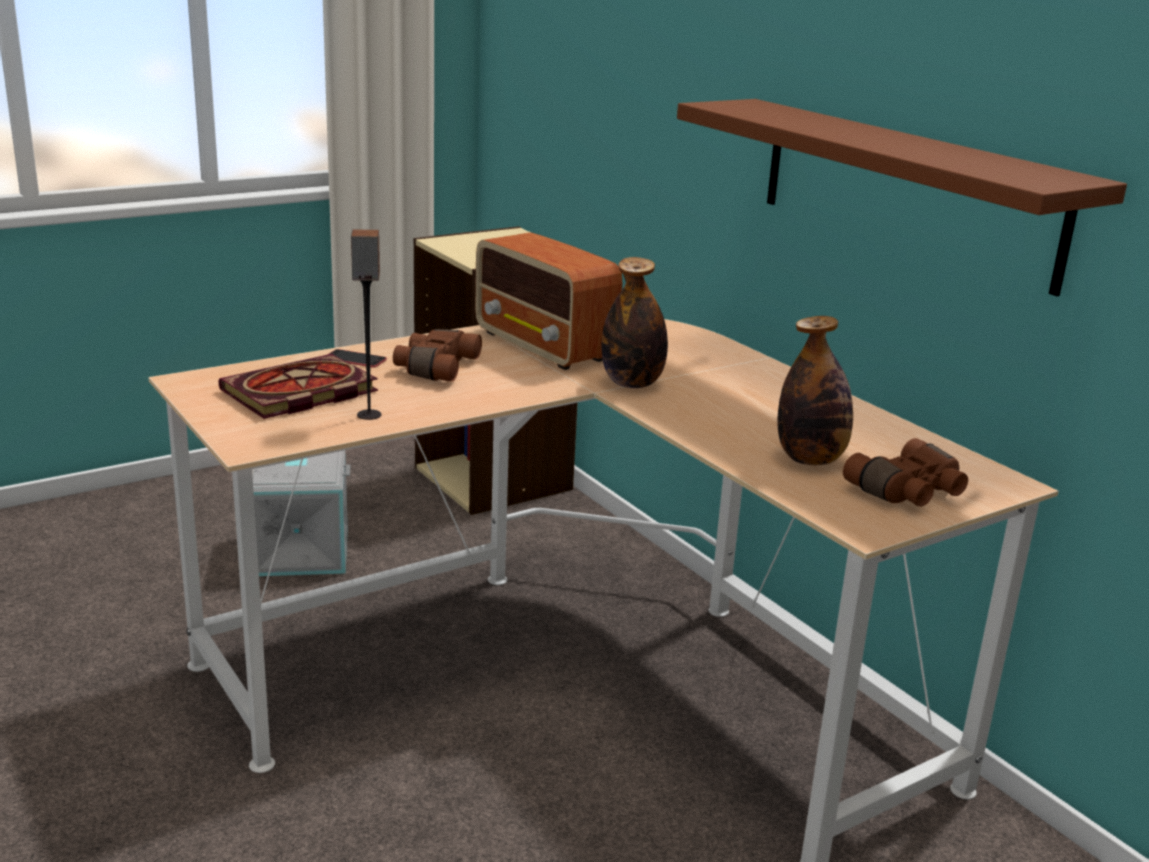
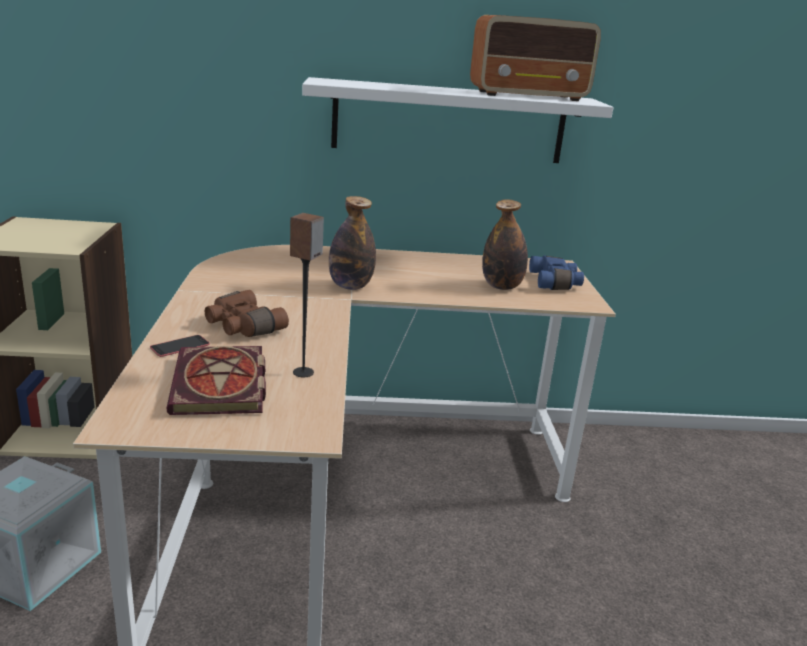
camera: 60 degrees left, 0 degrees up
(544, 346) = (254, 286): radio -> radio (529, 96)
(905, 190) = (449, 122): brown shelf -> white shelf
(909, 492) = (555, 283): brown binoculars -> blue binoculars

